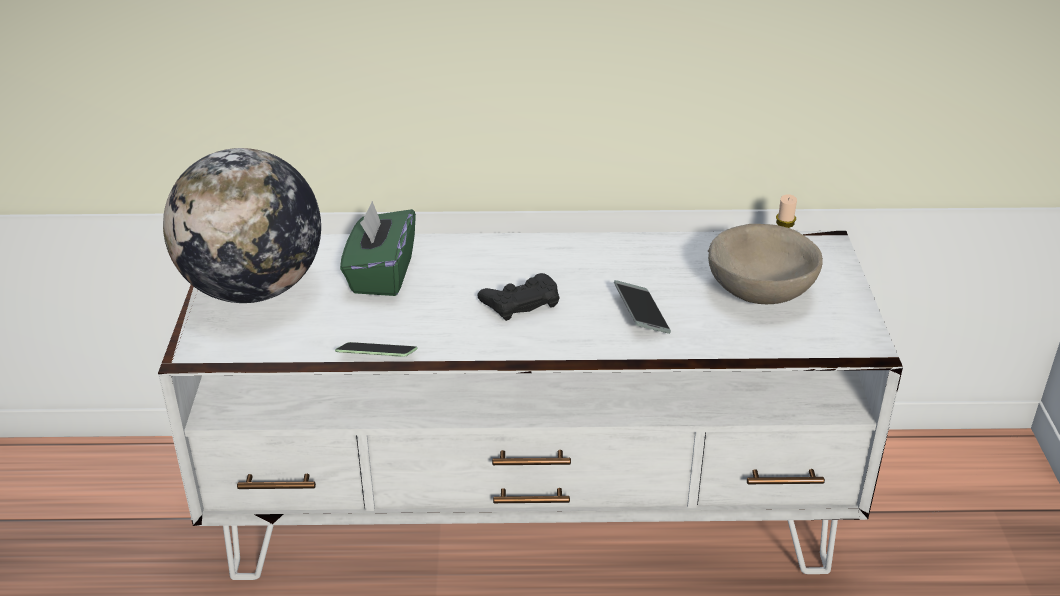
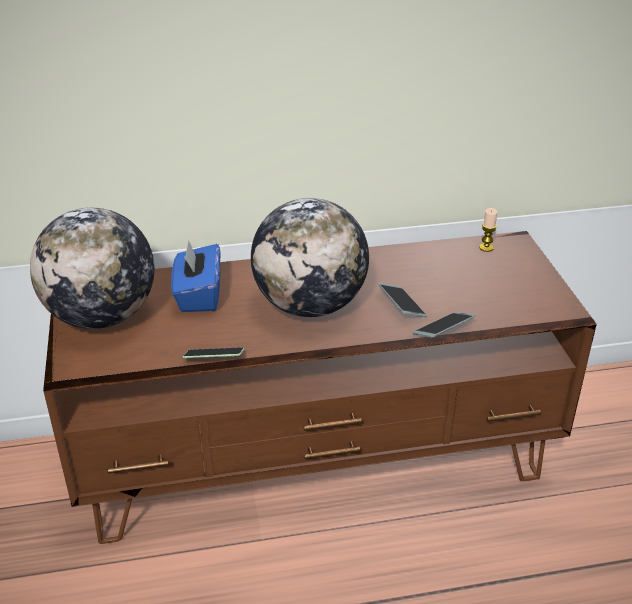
camera: 10 degrees left, 0 degrees up
(381, 274) = (198, 295): green tissue box -> blue tissue box
(520, 302) = (310, 305): black game controller -> globe
(531, 513) = (317, 462): white tv stand -> brown tv stand
(687, 352) = (443, 330): none -> phone
(761, 291) = (481, 280): beige bowl -> none

